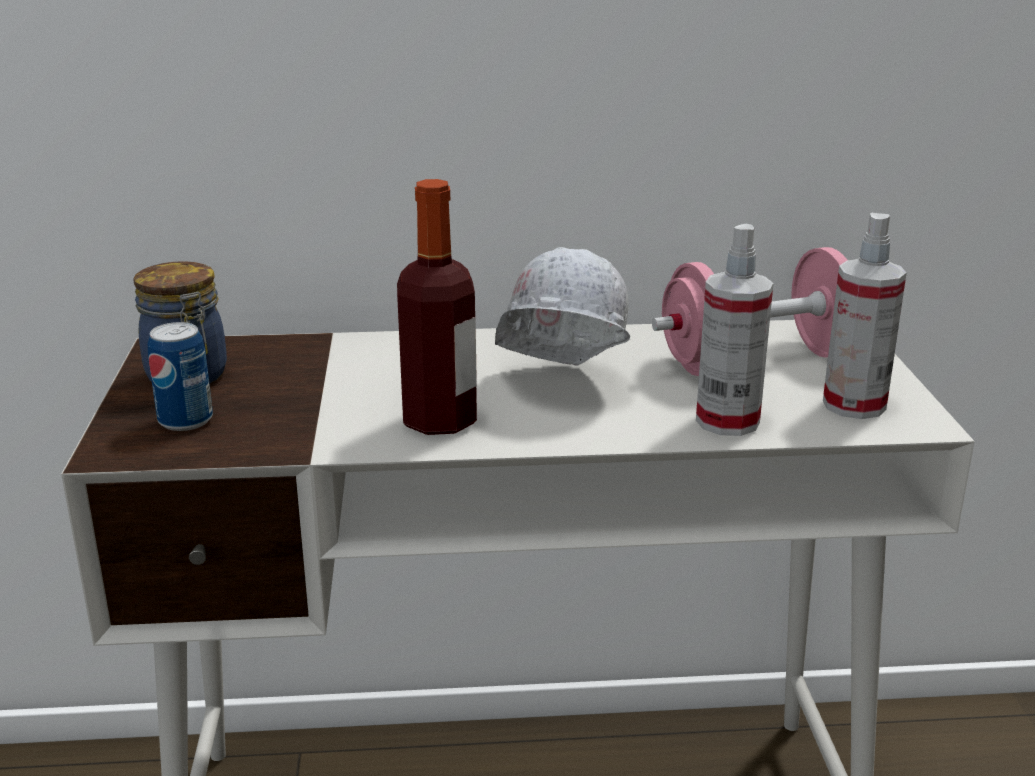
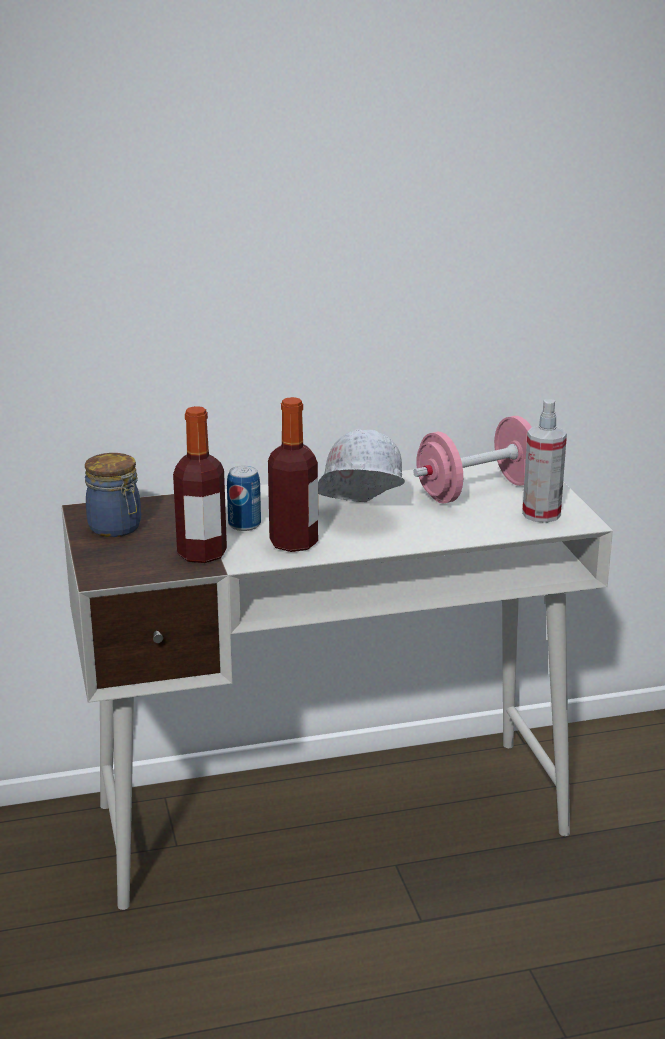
camera: 10 degrees left, 0 degrees up
(185, 420) = (134, 555): can -> can (244, 525)
(289, 427) = (202, 554): none -> bottle
(727, 421) = (468, 530): spray bottle -> none

